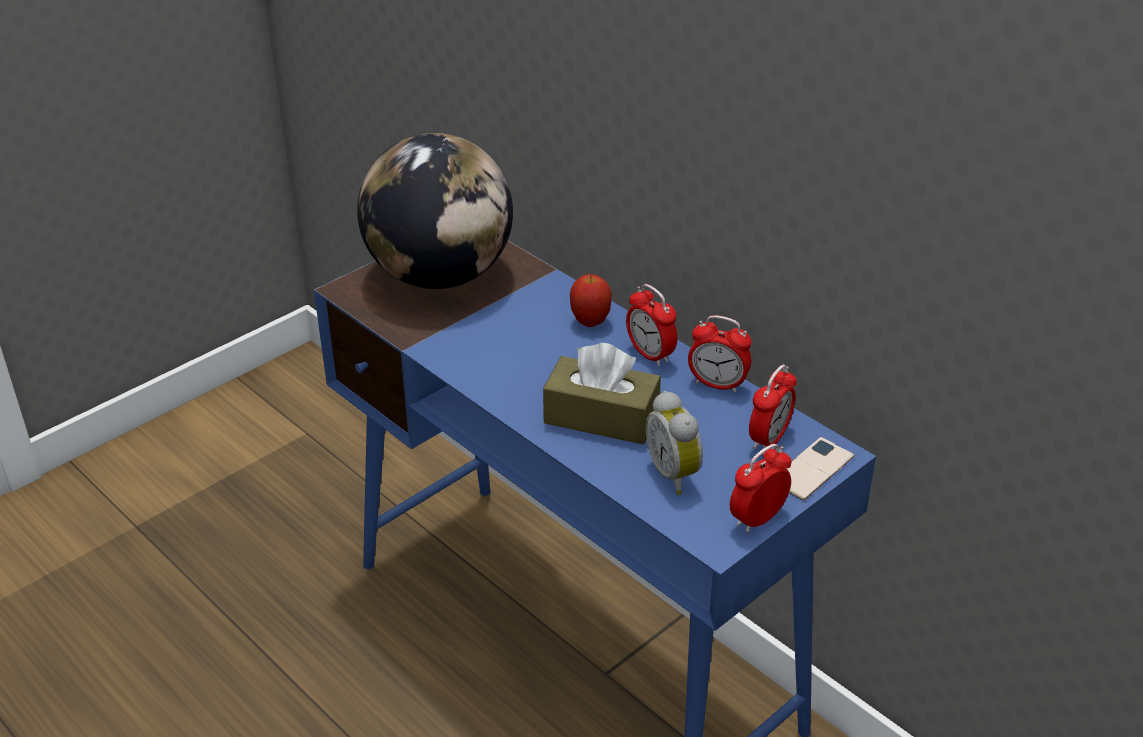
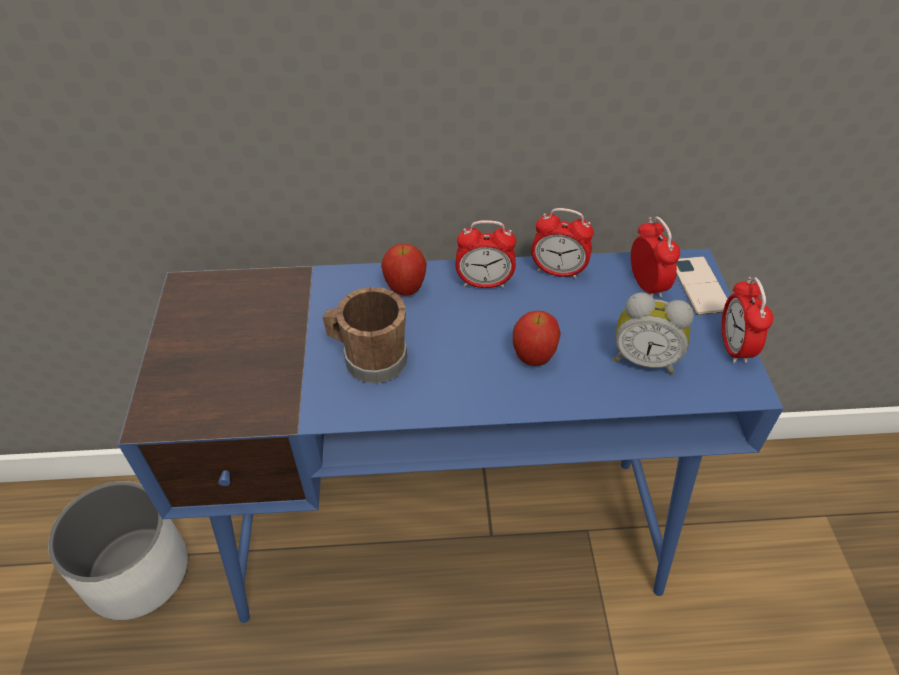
camera: 50 degrees left, 10 degrees up
(343, 479) = (137, 571): none -> white planter
(440, 275) = (225, 340): globe -> none
(502, 343) = (369, 358): none -> brown mug
(601, 417) = (533, 358): brown tissue box -> apple
(717, 384) = (558, 271): alarm clock -> alarm clock turned 45 degrees clockwise

